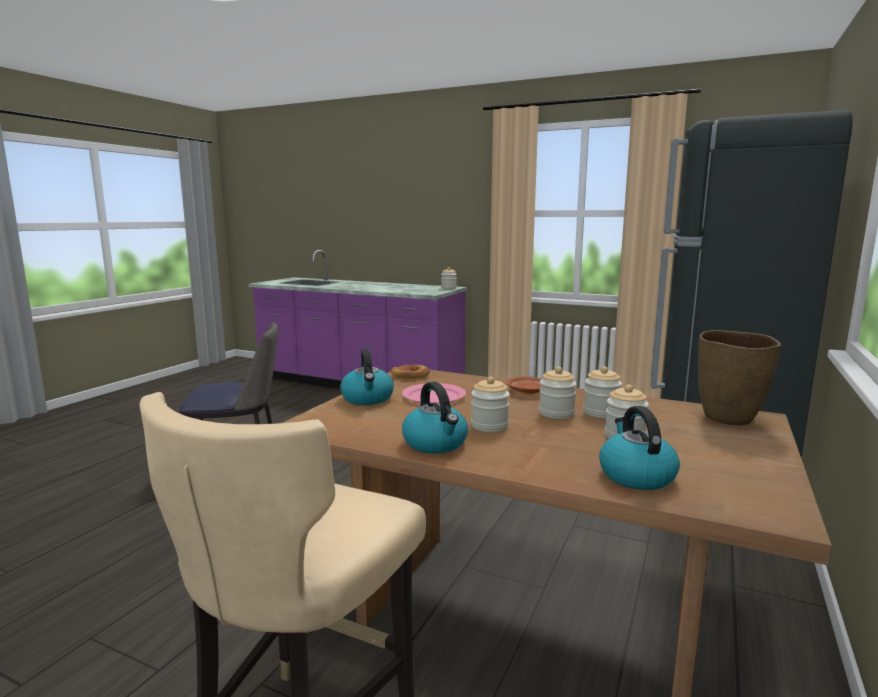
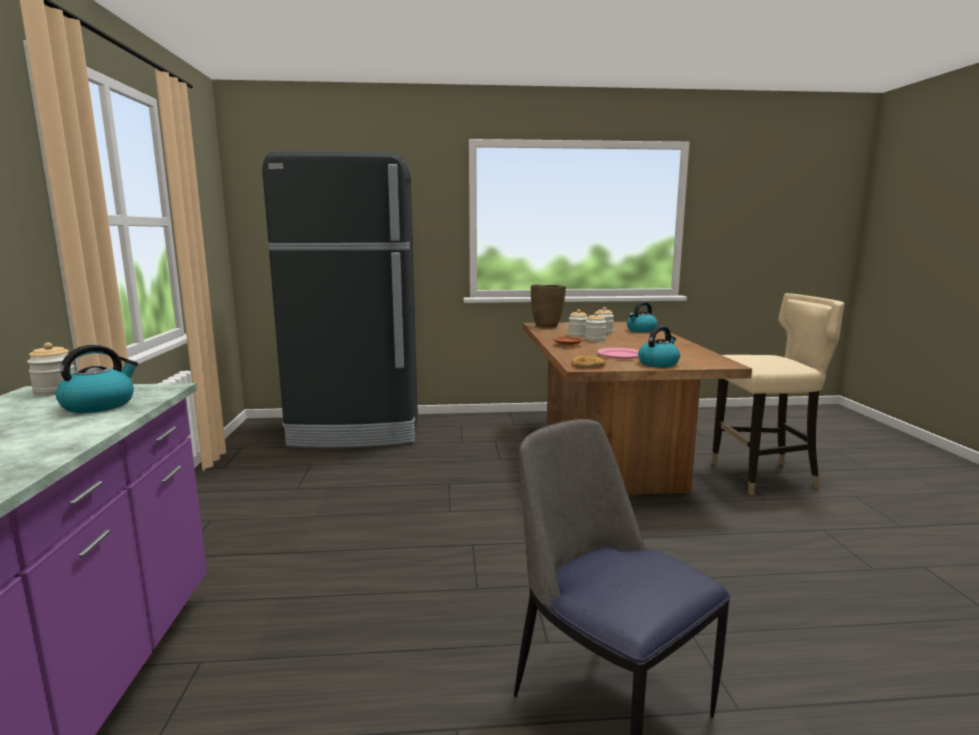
camera: 120 degrees left, 0 degrees up
(436, 443) = (680, 346): kettle -> kettle (99, 405)
(489, 426) = (638, 344): jar -> none

